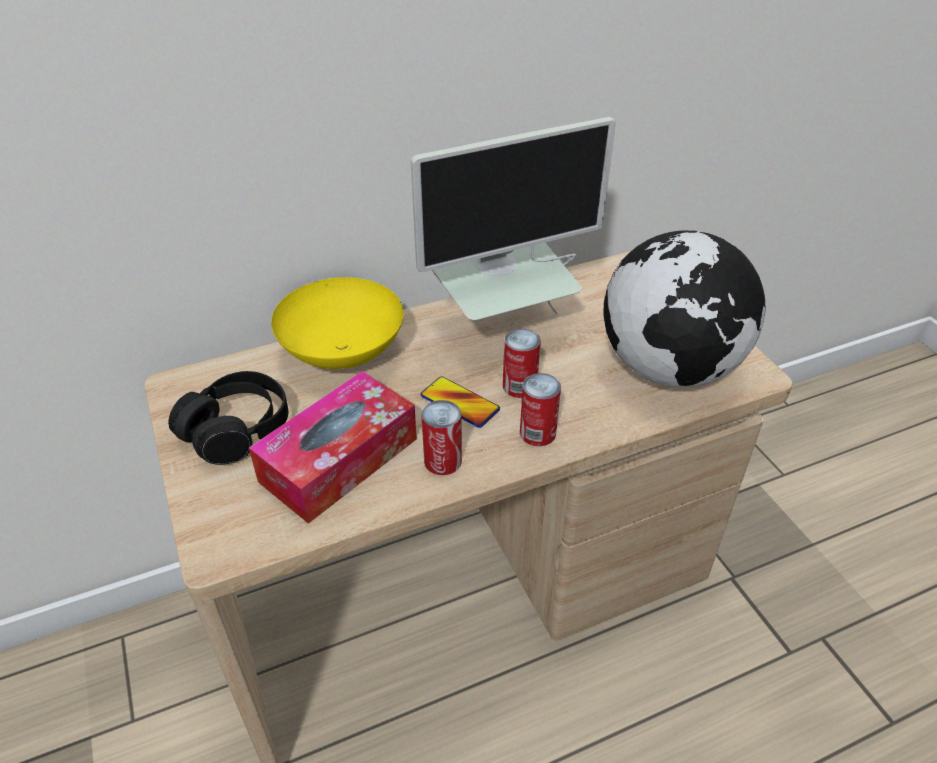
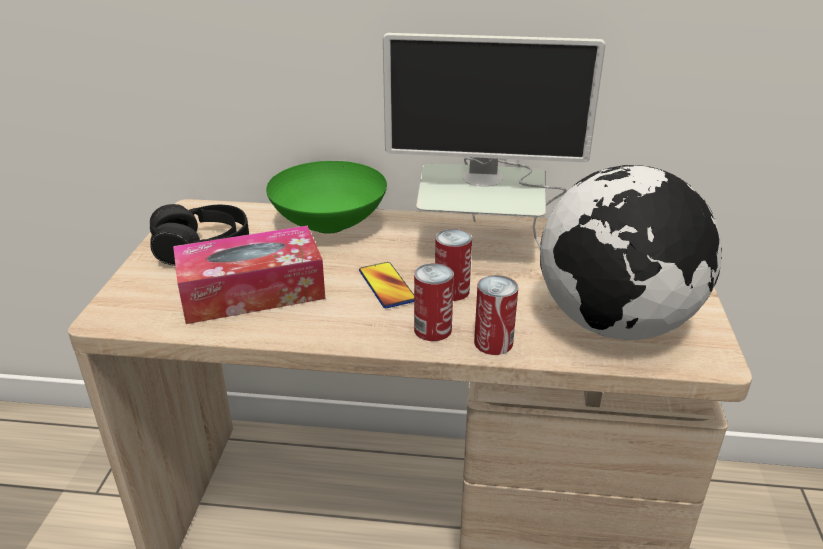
camera: 30 degrees right, 10 degrees down
(344, 352) = (331, 224): yellow bowl -> green bowl
(442, 461) = (330, 320): can -> can (493, 342)

